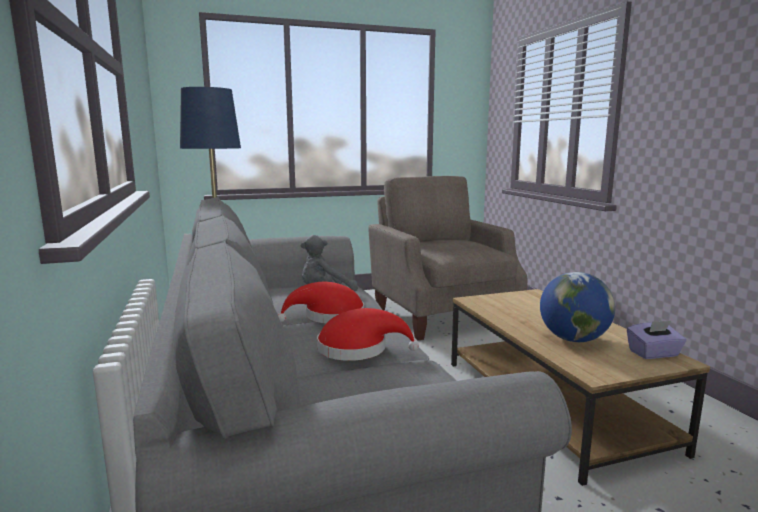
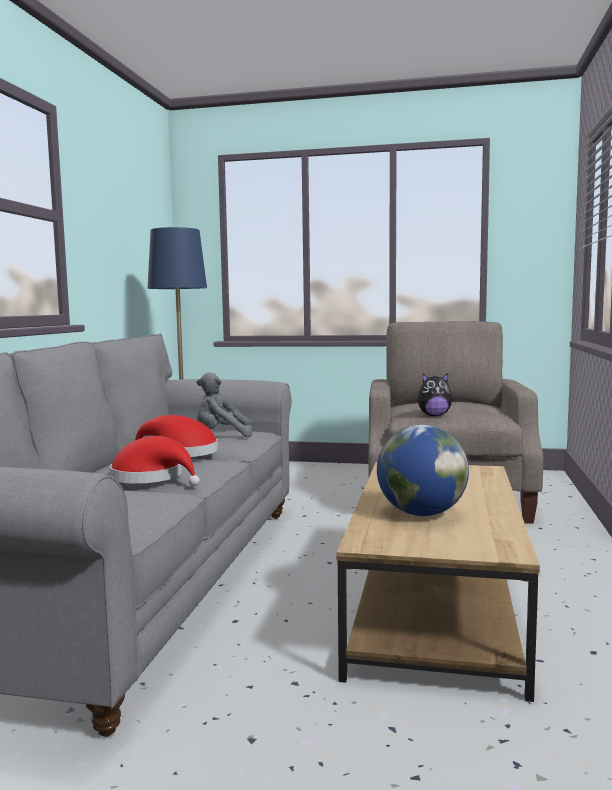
camera: 30 degrees right, 5 degrees down
(456, 253) = (434, 415): none -> plush toy
(654, 354) = (491, 541): purple tissue box -> none

